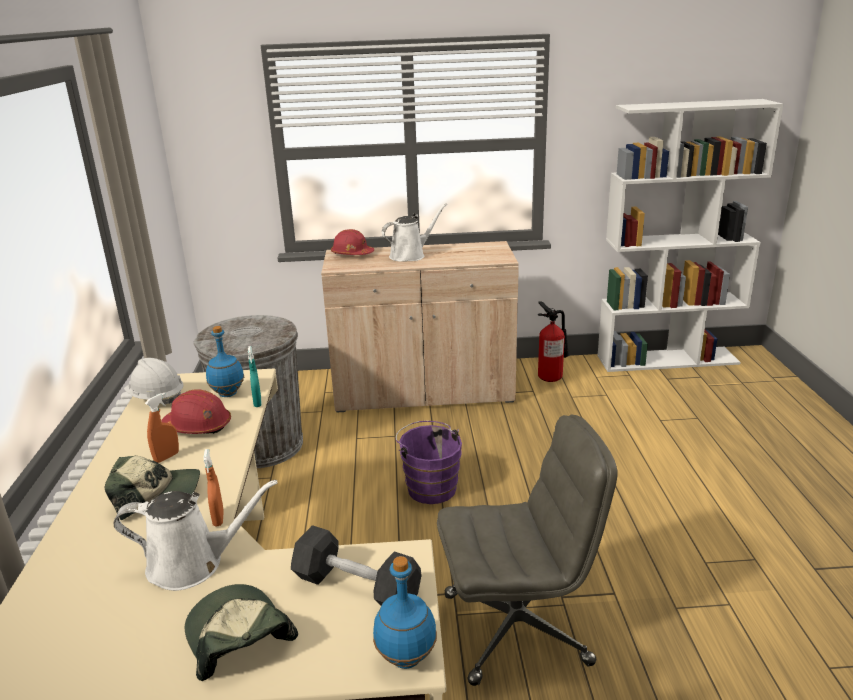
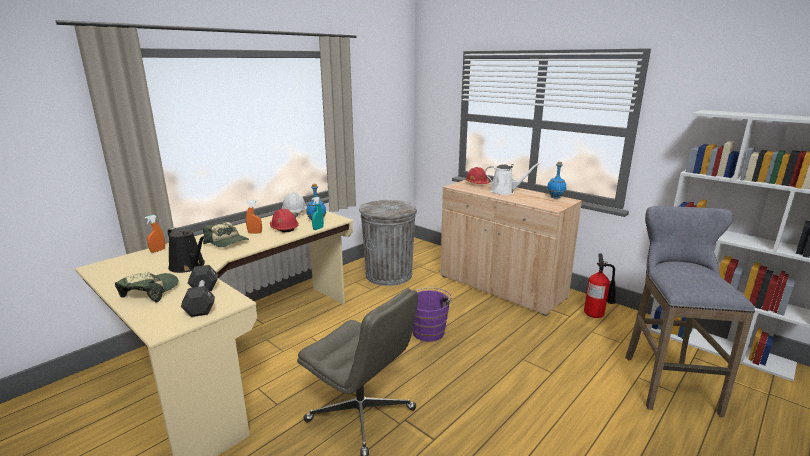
camera: 45 degrees right, 5 degrees down
(193, 564) = (189, 266): white watering can -> black watering can
(218, 518) = (223, 258): orange spray bottle -> orange spray bottle (158, 250)
(407, 657) = (162, 329): blue bottle -> blue bottle (555, 197)
(680, 411) = (666, 380): none -> grey stool

